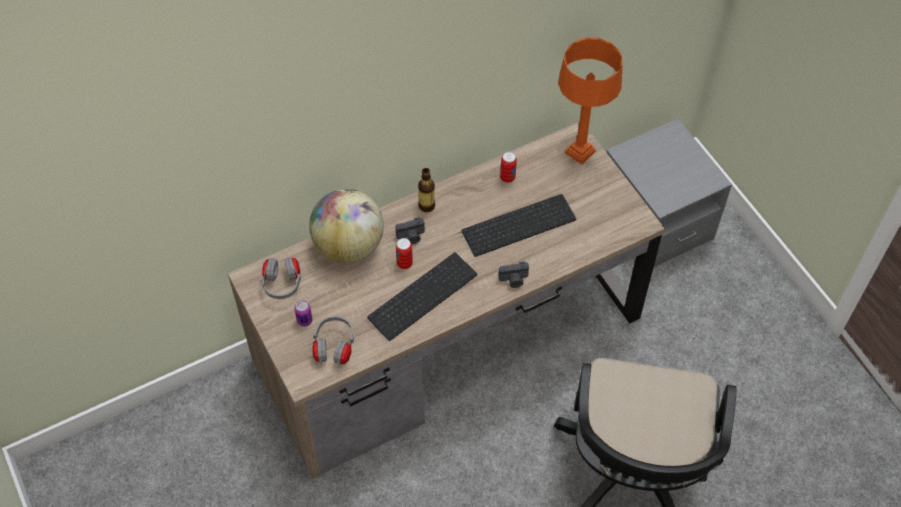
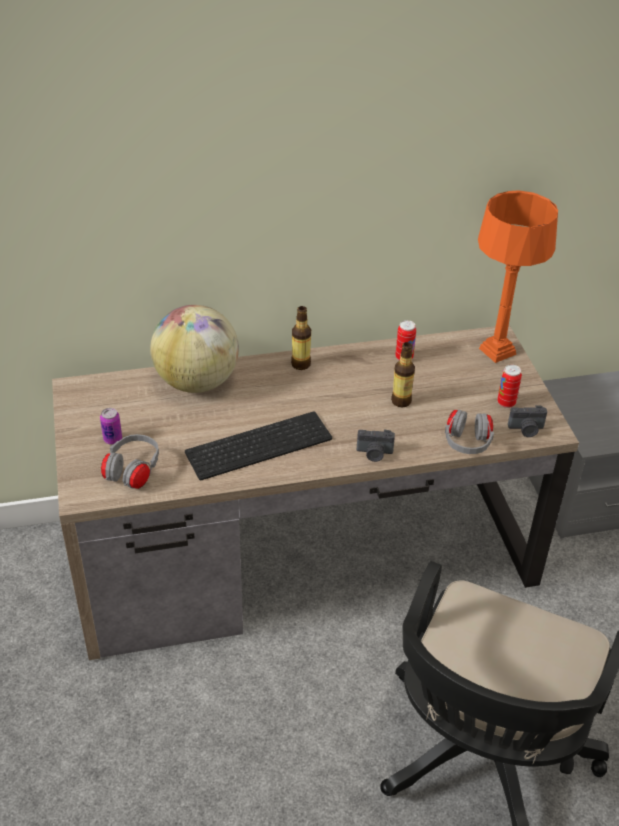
camera: 15 degrees right, 15 degrees down
(282, 284) = (106, 401): grey headphones -> grey headphones (467, 444)
(404, 263) = (252, 411): can -> can (506, 403)
(411, 237) = (271, 388): camera -> camera (526, 429)
(519, 223) = (401, 401): keyboard -> bottle

